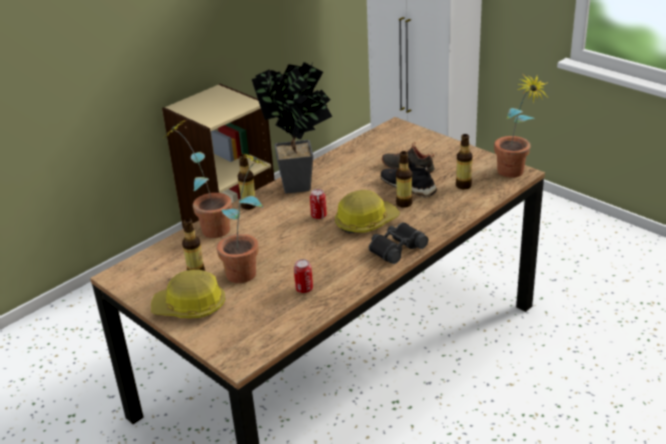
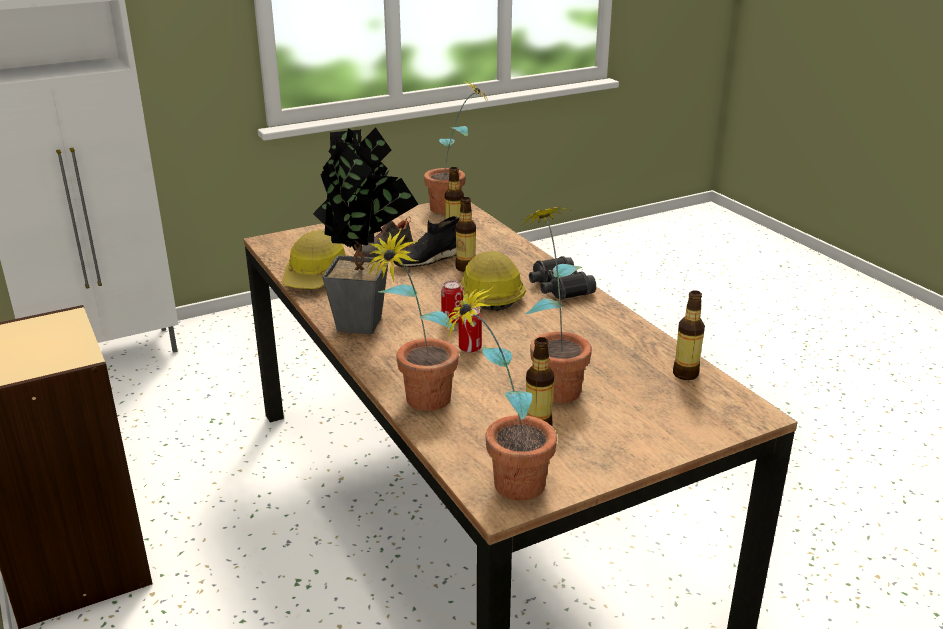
camera: 75 degrees left, 5 degrees down
(134, 273) = (502, 484): none -> potted plant
(190, 307) = (621, 440): hard hat -> hard hat (317, 277)
(249, 205) = (381, 364): bottle -> bottle (685, 374)
(304, 289) = (615, 352): can -> can (470, 348)

